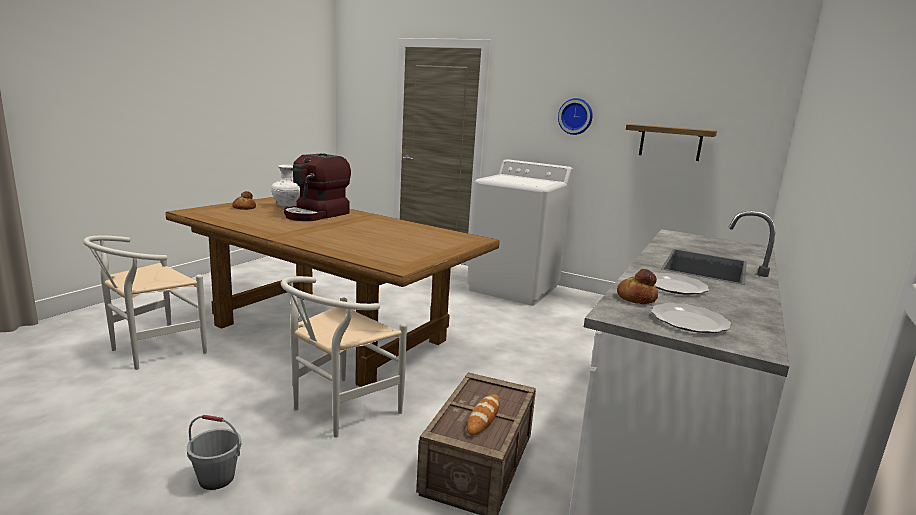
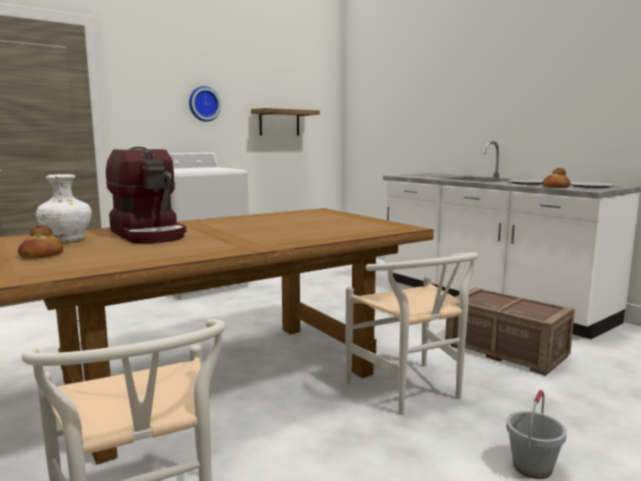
camera: 65 degrees left, 5 degrees down
(483, 417) = (520, 305): bread -> none

